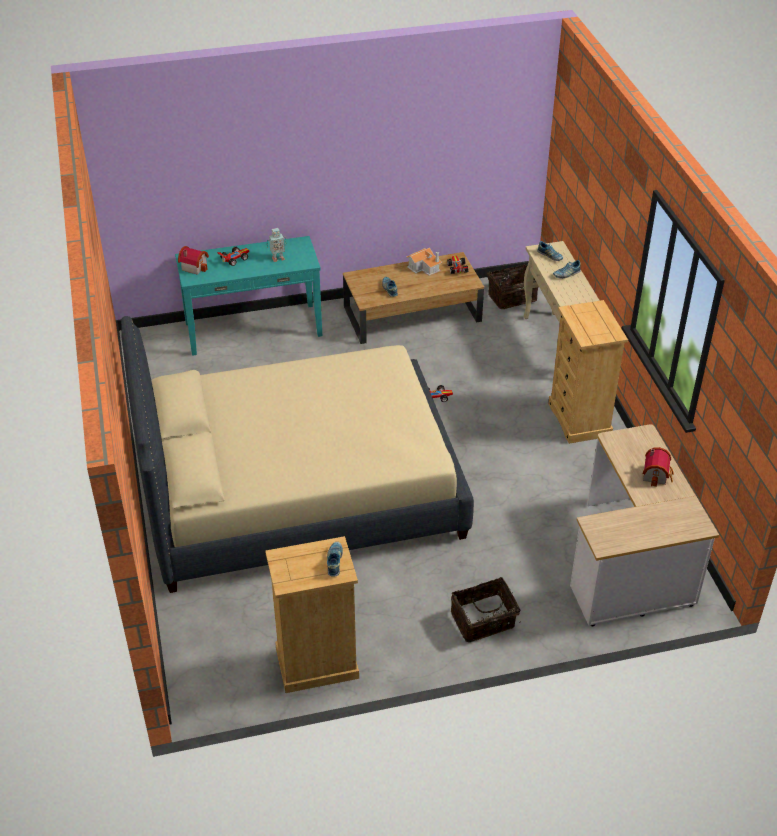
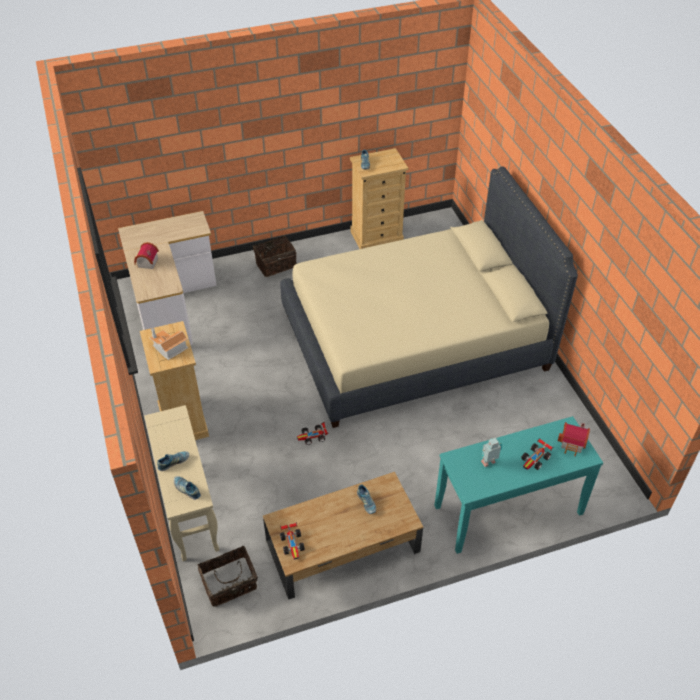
camera: 175 degrees right, 5 degrees up
(424, 267) = (330, 542): toy house -> toy house (169, 348)

